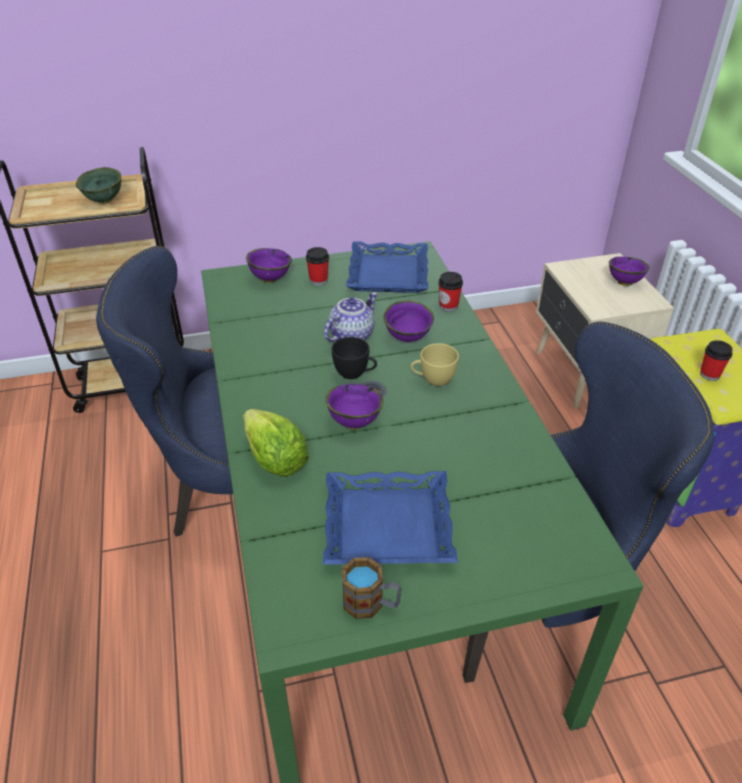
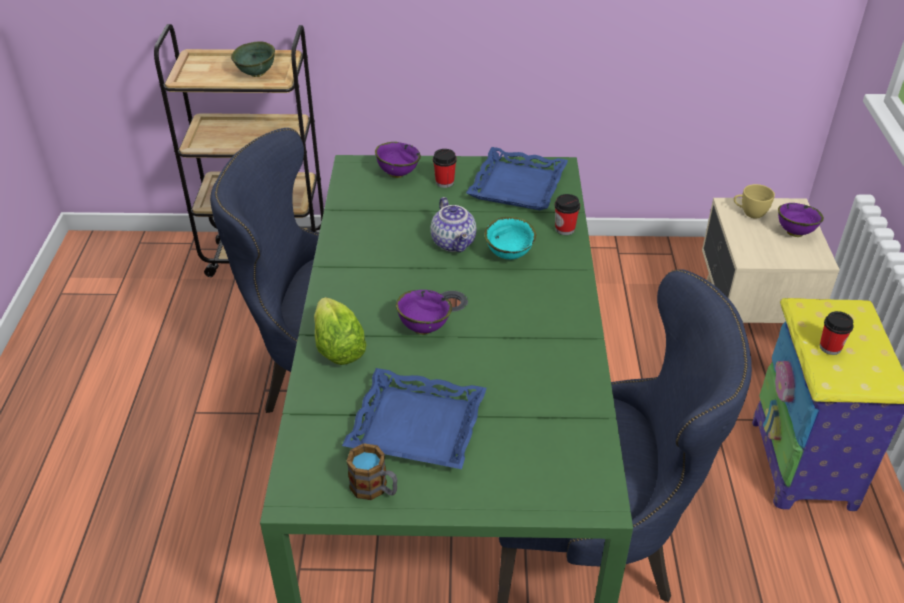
camera: 15 degrees right, 0 degrees up
(351, 335) = (454, 243): teapot -> teapot turned 105 degrees clockwise
(355, 374) = (443, 282): black cup -> none
(408, 337) = (510, 255): purple bowl -> turquoise bowl
(433, 380) = (516, 301): yellow cup -> yellow cup (749, 213)

